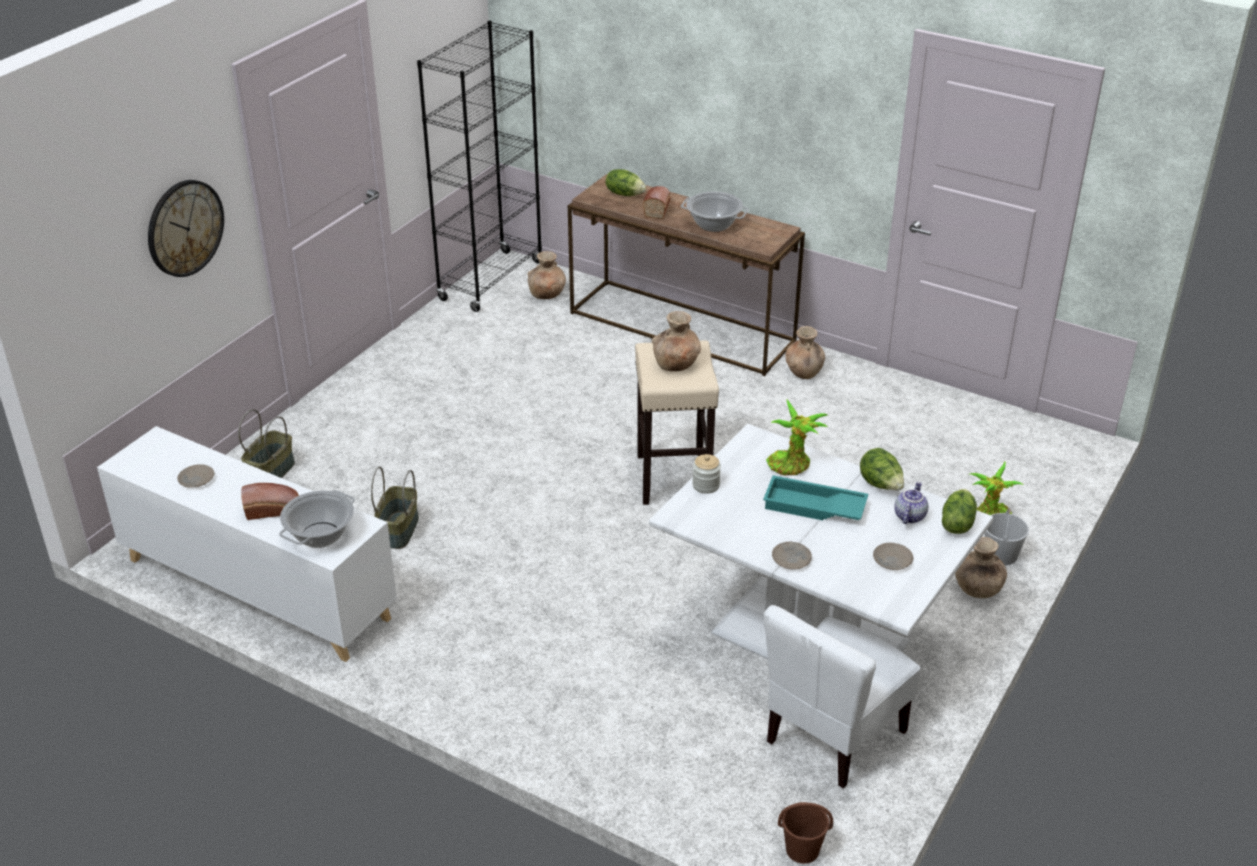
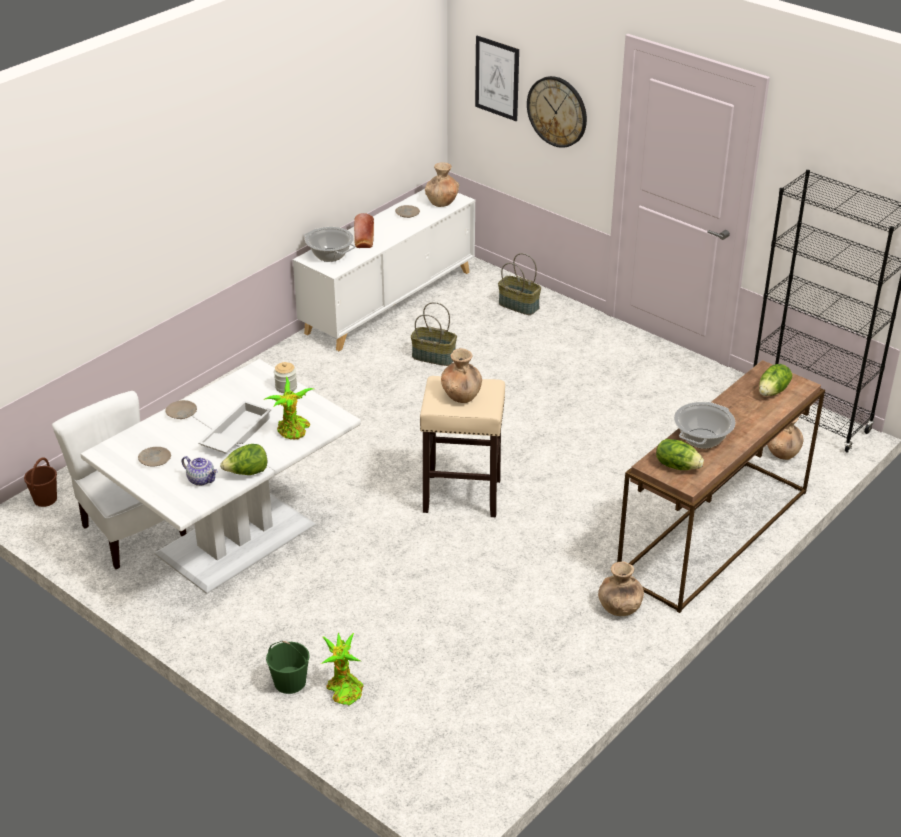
camera: 100 degrees right, 0 degrees up
(101, 258) = (497, 78): none -> picture
(657, 209) = (739, 408): bread -> none
(813, 507) = (235, 433): turquoise tray -> white tray
(956, 523) = (180, 502): lettuce -> lettuce (677, 465)
(977, 589) = (250, 652): brown vase -> brown vase (442, 202)
(1001, 555) = (289, 682): white bucket -> green bucket

